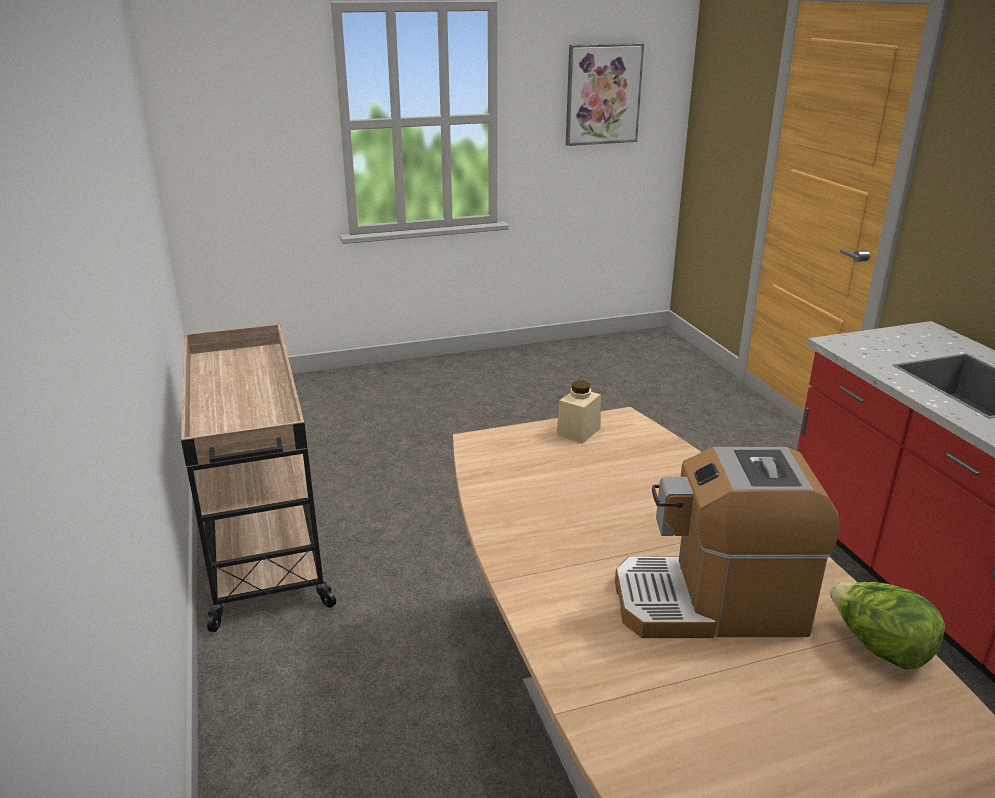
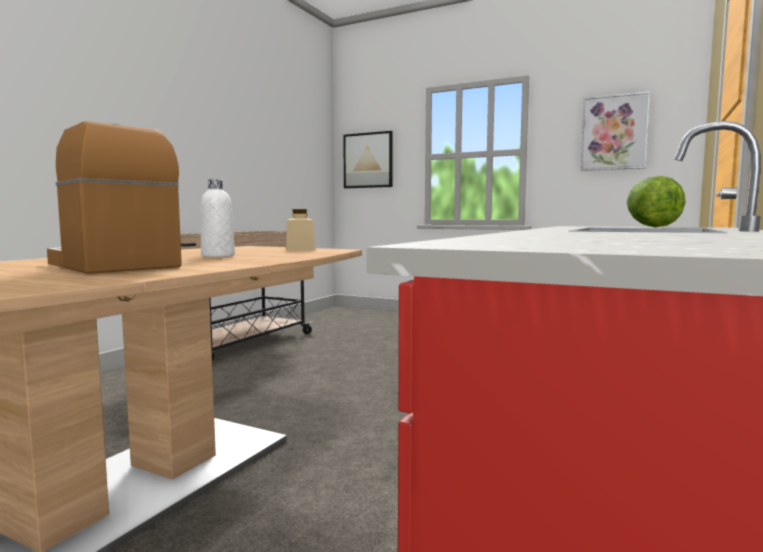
camera: 45 degrees right, 20 degrees down
(228, 130) = (368, 160): none -> picture
(635, 509) = (218, 256): none -> white bottle
(878, 648) = (90, 280): lettuce -> lettuce (651, 227)

